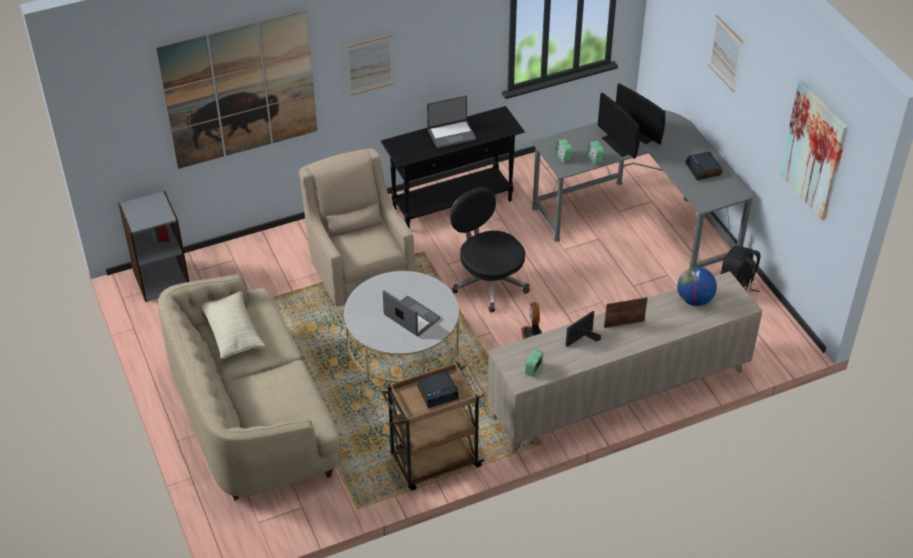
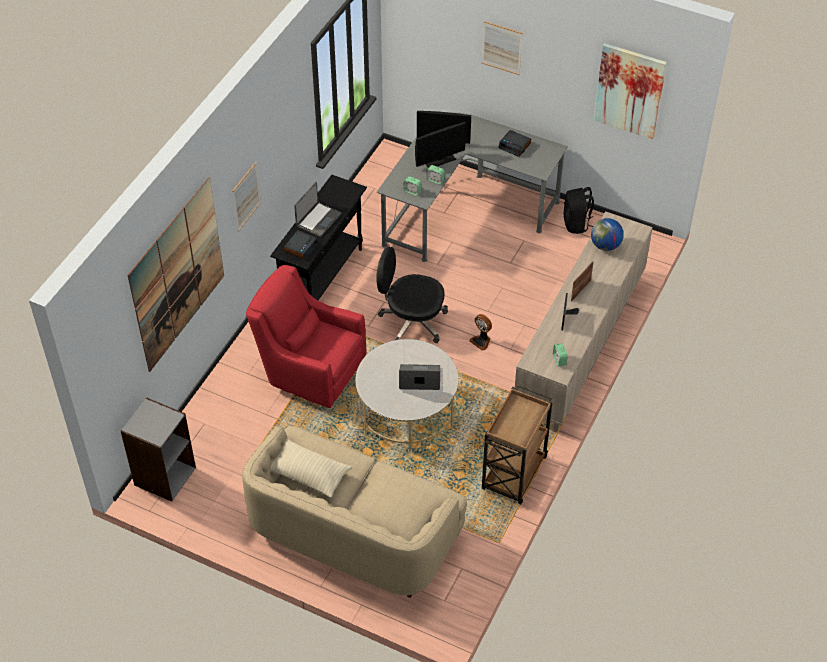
camera: 40 degrees left, 5 degrees up
(359, 270) = (309, 371): beige armchair -> red armchair
(437, 392) = (519, 417): alarm clock -> alarm clock (301, 247)
(618, 144) = (439, 160): monitor -> monitor turned 45 degrees counterclockwise

